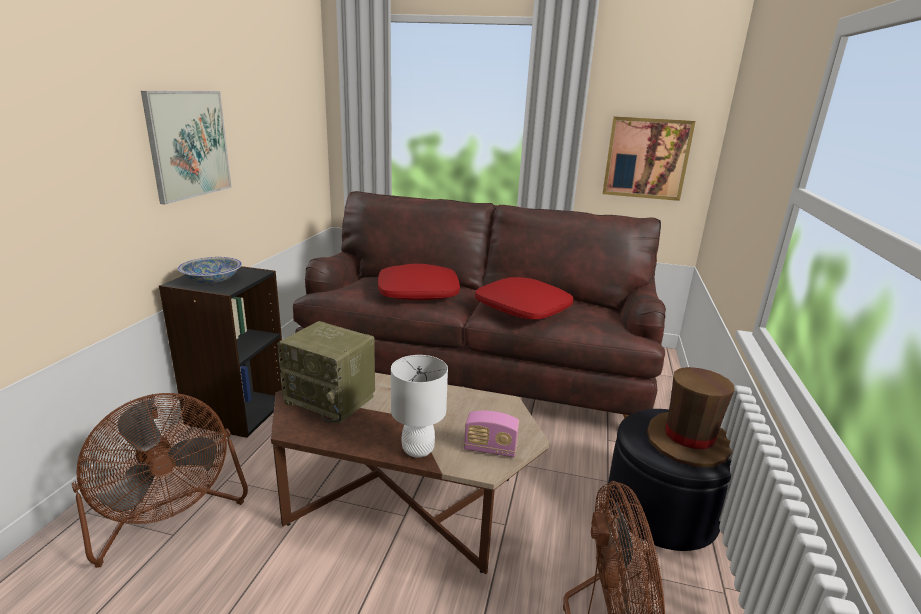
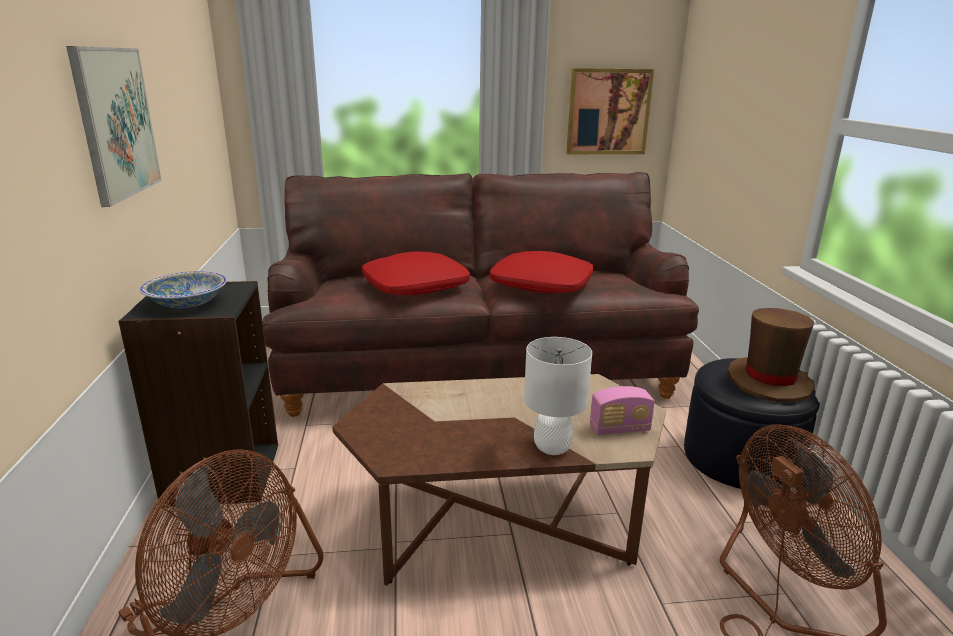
camera: 20 degrees left, 0 degrees up
(332, 399) = (408, 419): radio -> none

